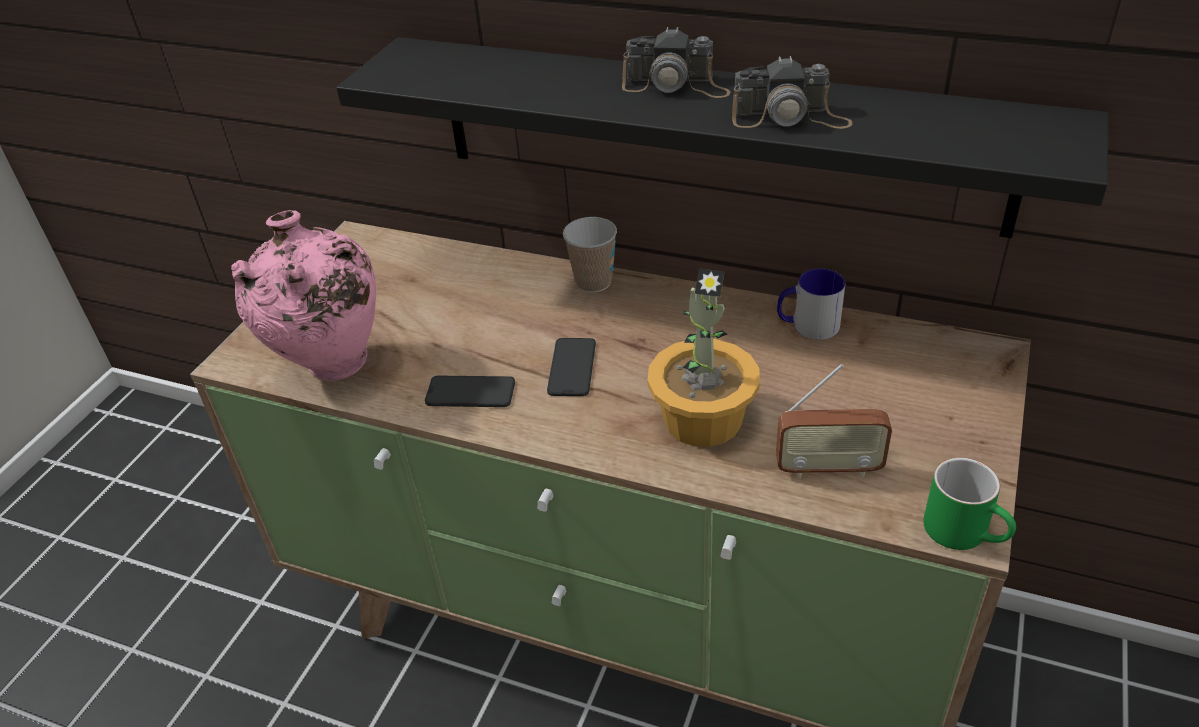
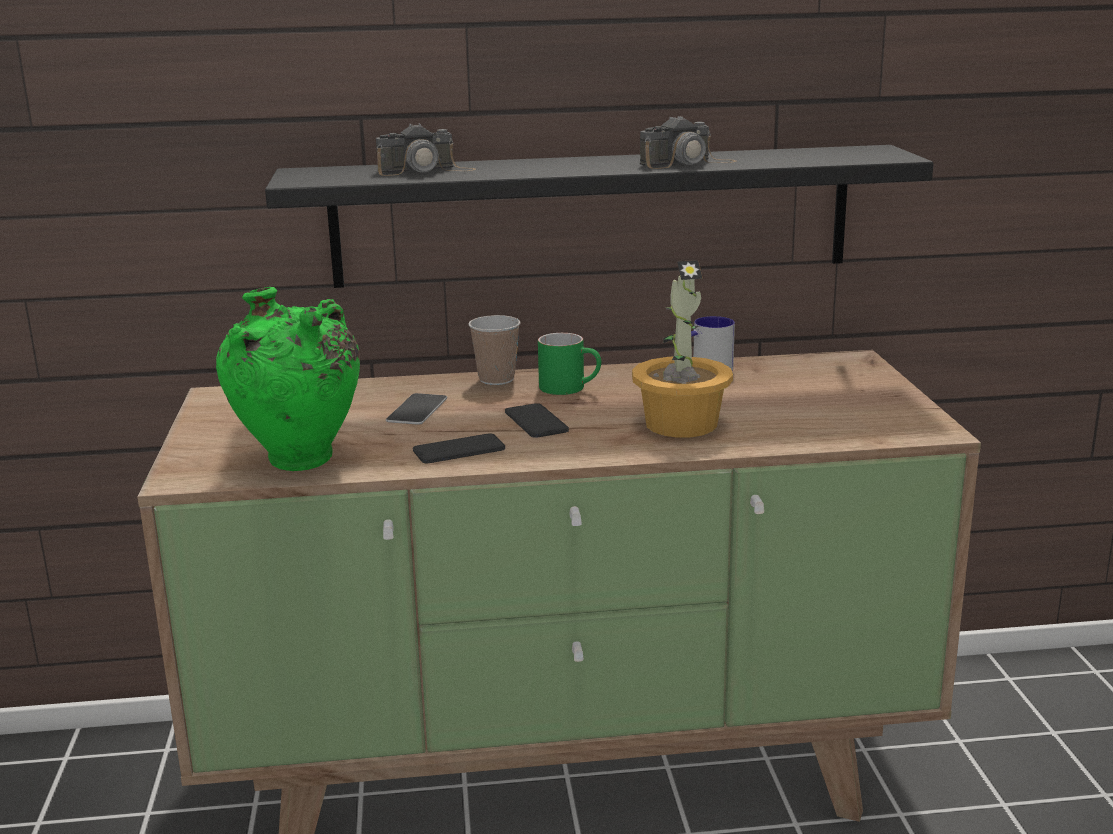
camera: 30 degrees left, 20 degrees down
(332, 369) = (300, 464): pink vase -> green vase
(487, 312) = (417, 409): none -> phone
(676, 85) = (576, 162): camera -> camera (426, 170)
(828, 468) = (806, 426): radio -> none
(967, 532) = (935, 432): green mug -> green mug (571, 388)

